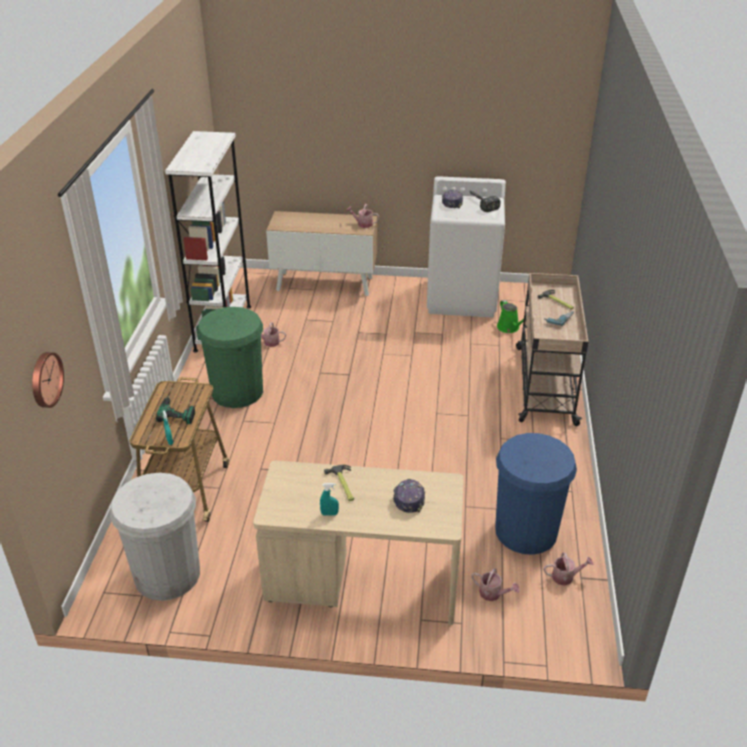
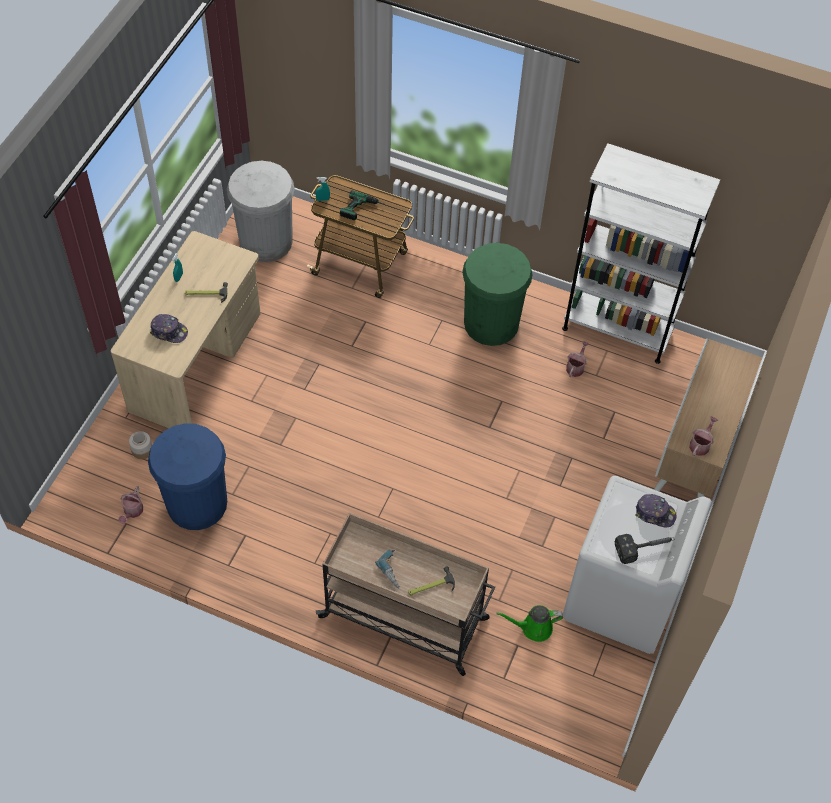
camera: 105 degrees right, 20 degrees up
(45, 379) = (295, 63): wall clock -> none
(493, 594) = (142, 450): watering can -> jar

